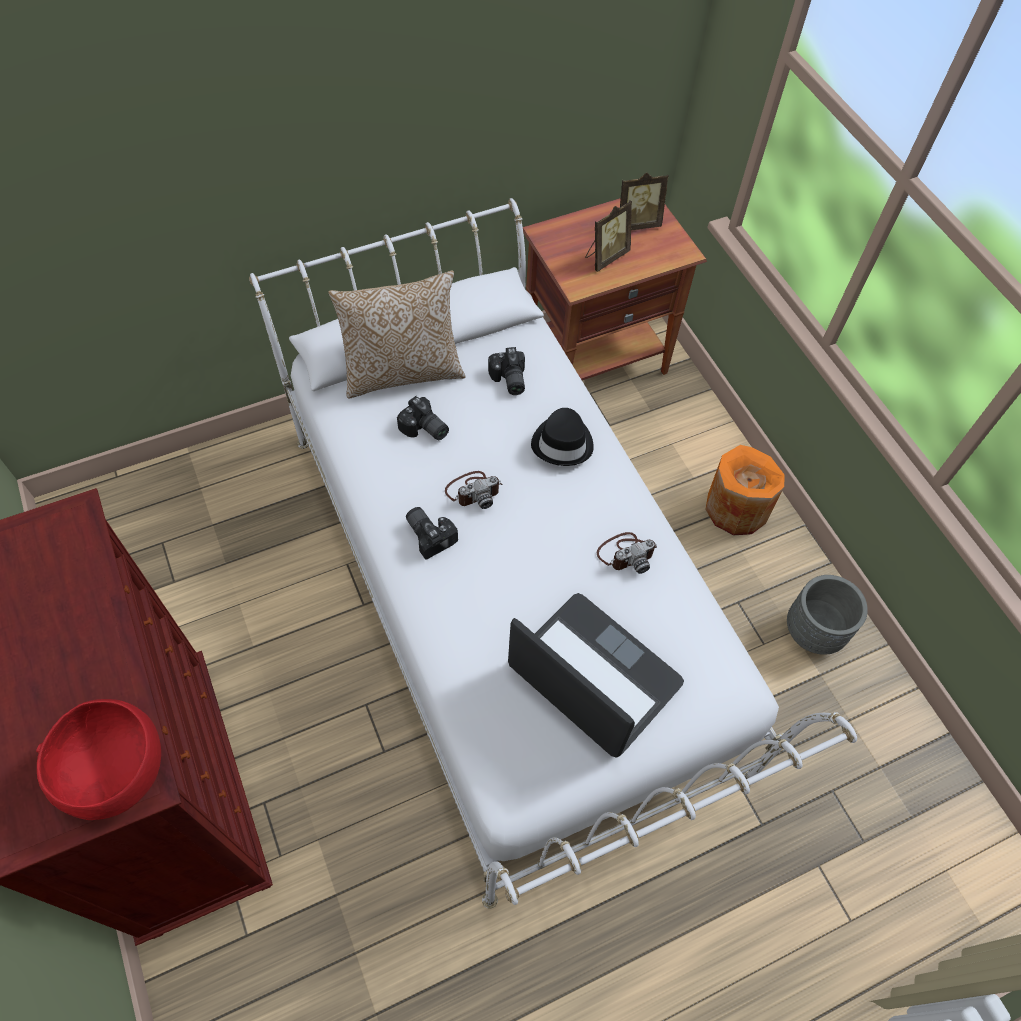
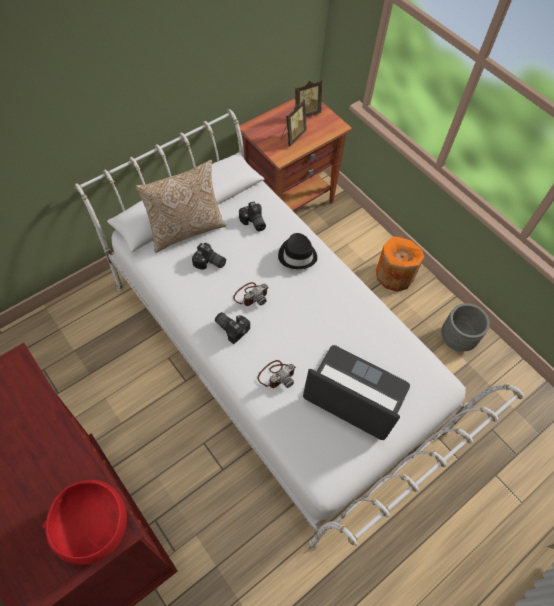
camera: 15 degrees left, 0 degrees up
(626, 553) = (354, 315): camera -> camera (276, 375)

